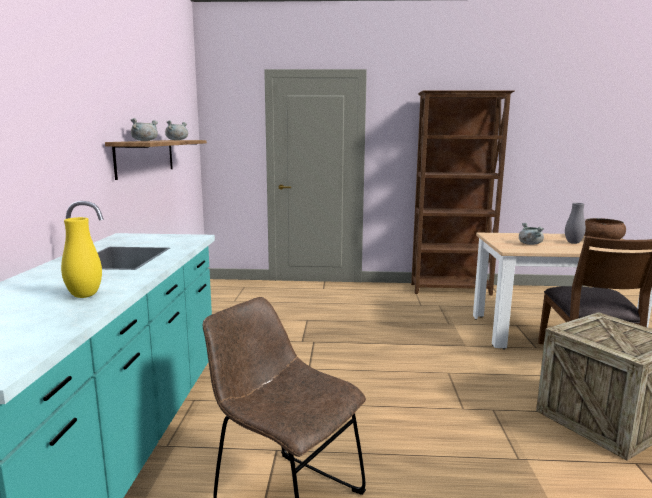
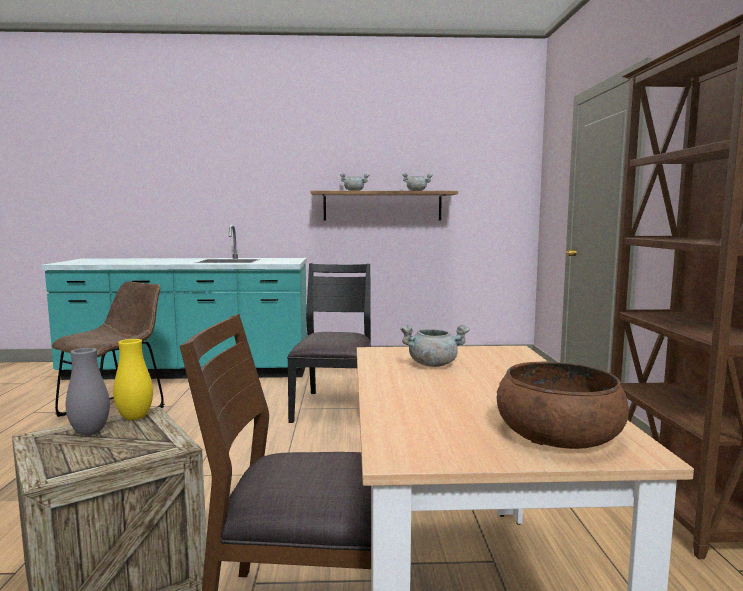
camera: 85 degrees right, 5 degrees down
(84, 295) = (145, 262): yellow vase -> yellow vase (135, 417)
(309, 353) = (335, 407): none -> black chair
(573, 243) = (472, 396): grey vase -> grey vase (90, 432)

